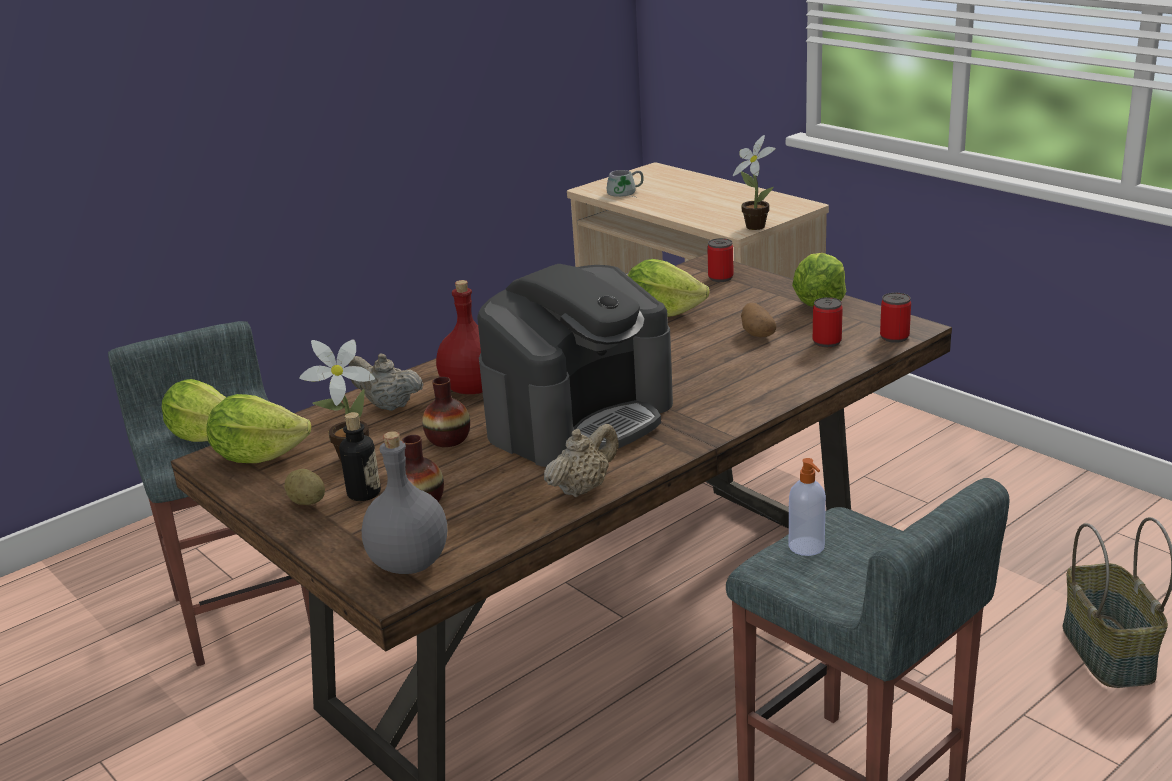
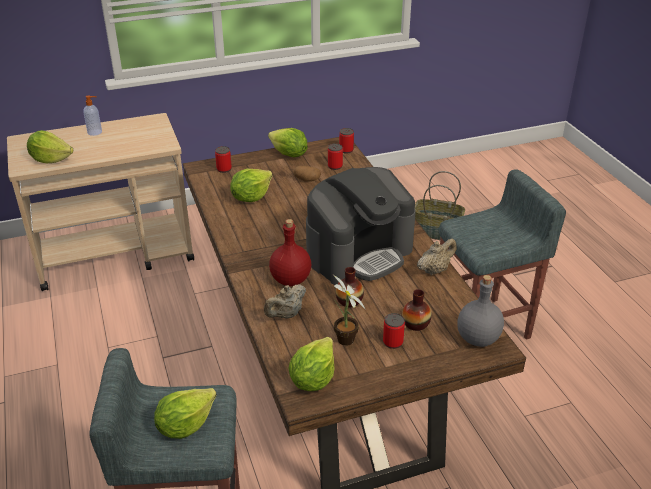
camera: 70 degrees left, 10 degrees up
(307, 502) = (389, 365): potato -> none
(364, 493) = (393, 342): bottle -> can
(580, 418) = (359, 253): coffee machine -> coffee machine turned 75 degrees clockwise
(583, 488) = (435, 270): beige teapot -> beige teapot turned 75 degrees clockwise
(626, 193) = (51, 159): grey mug -> lettuce
(754, 225) = (167, 139): potted plant -> none
(807, 547) = (473, 238): soap dispenser -> soap dispenser (95, 132)

